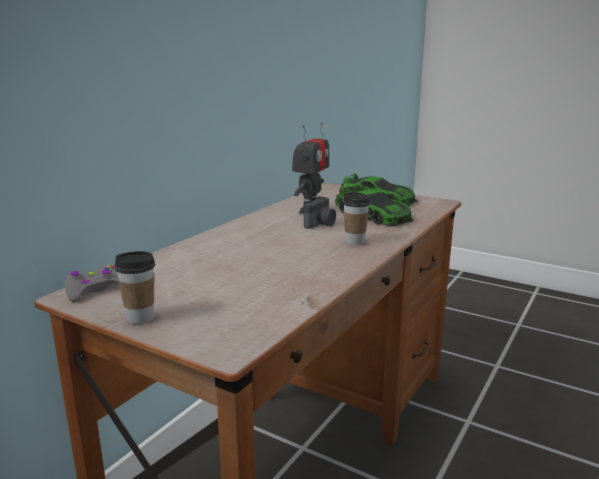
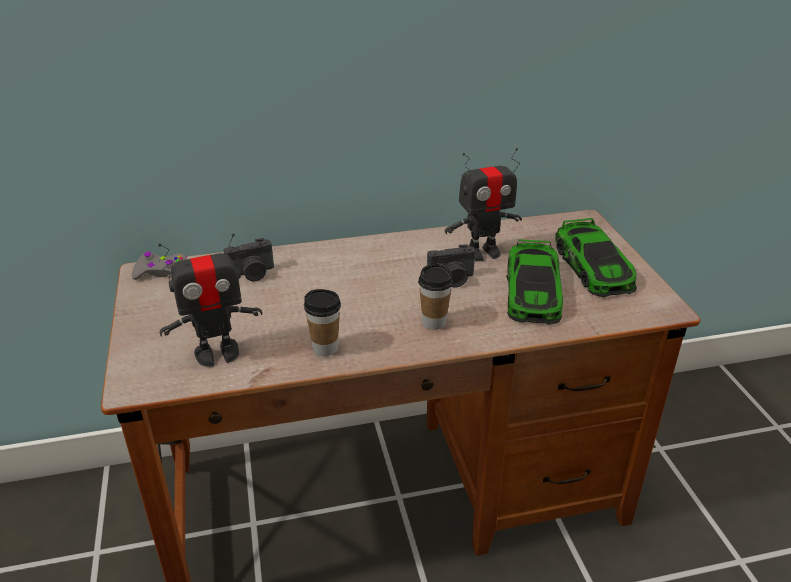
camera: 45 degrees right, 15 degrees up
(140, 318) = (141, 319): cup -> cup (325, 348)
(180, 264) = (252, 274): none -> camera
(253, 306) = (217, 353): none -> toy robot

